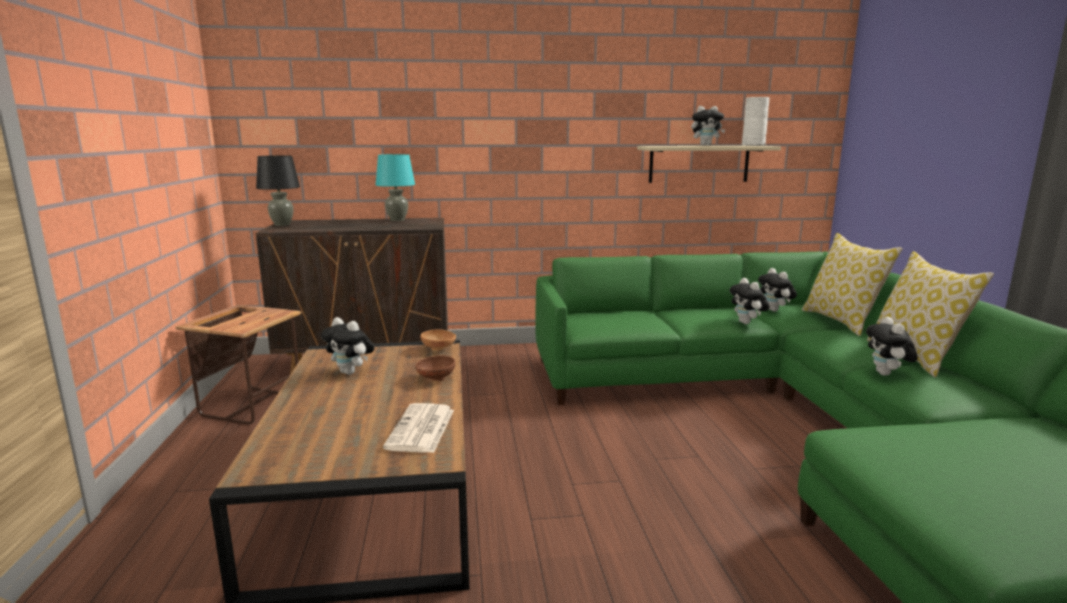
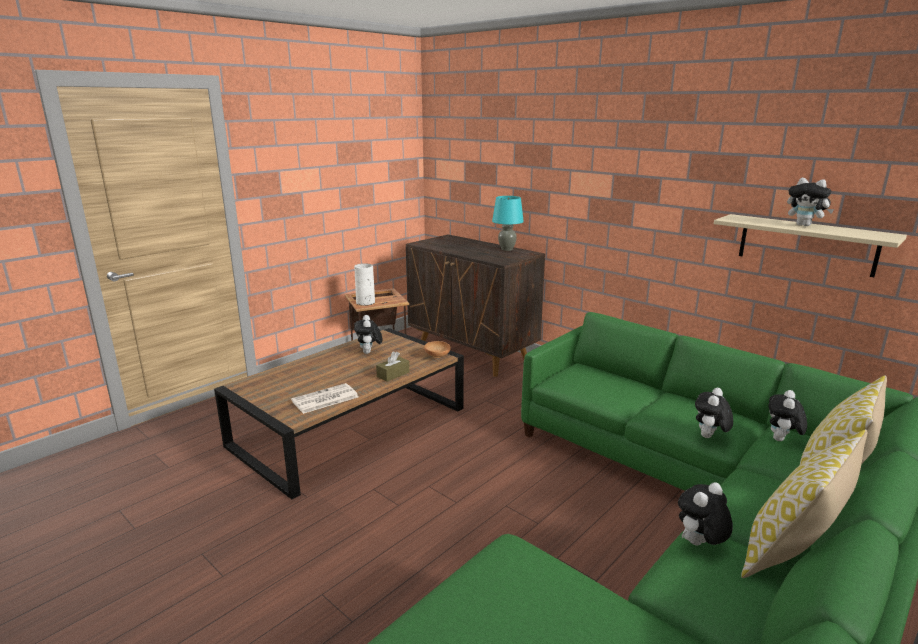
camera: 50 degrees right, 5 degrees up
(282, 224) = (435, 239): black table lamp -> none
(435, 378) = (393, 374): brown bowl -> brown tissue box
(754, 145) = (870, 235): white vase -> white vase (365, 302)

